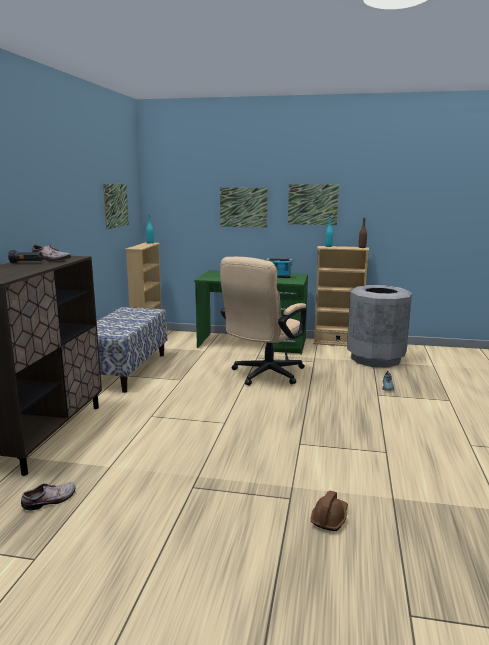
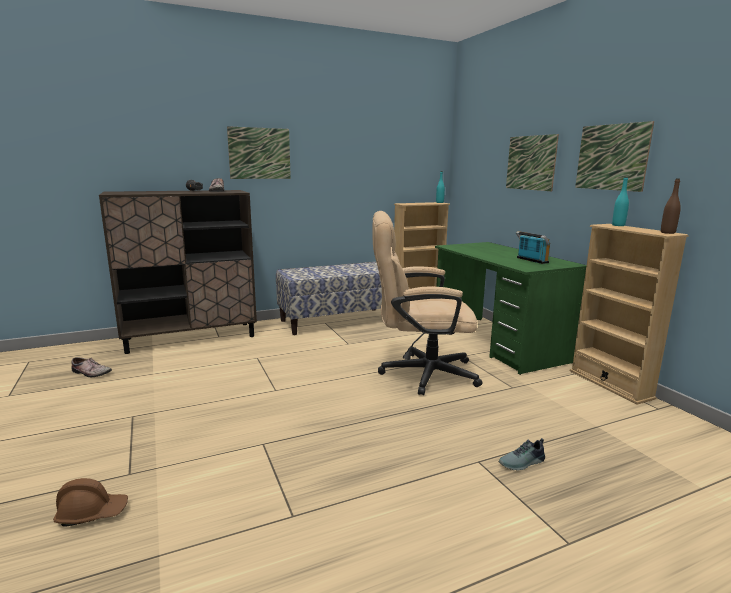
camera: 55 degrees right, 0 degrees up
(116, 205) = (388, 157): picture -> picture (259, 153)
(376, 359) = (613, 426): grey trash can -> none

